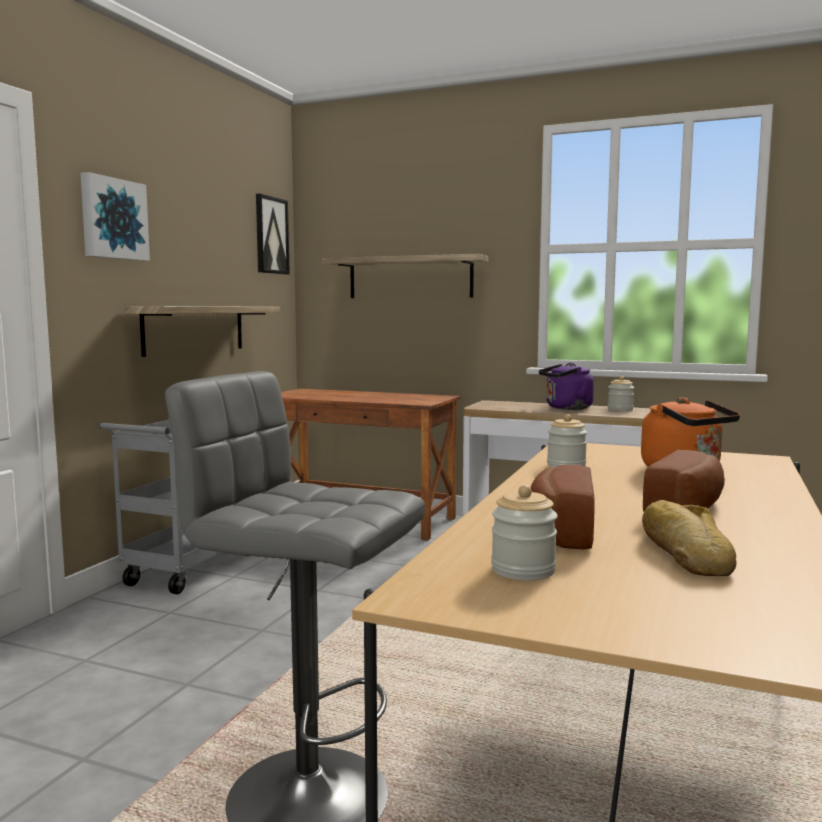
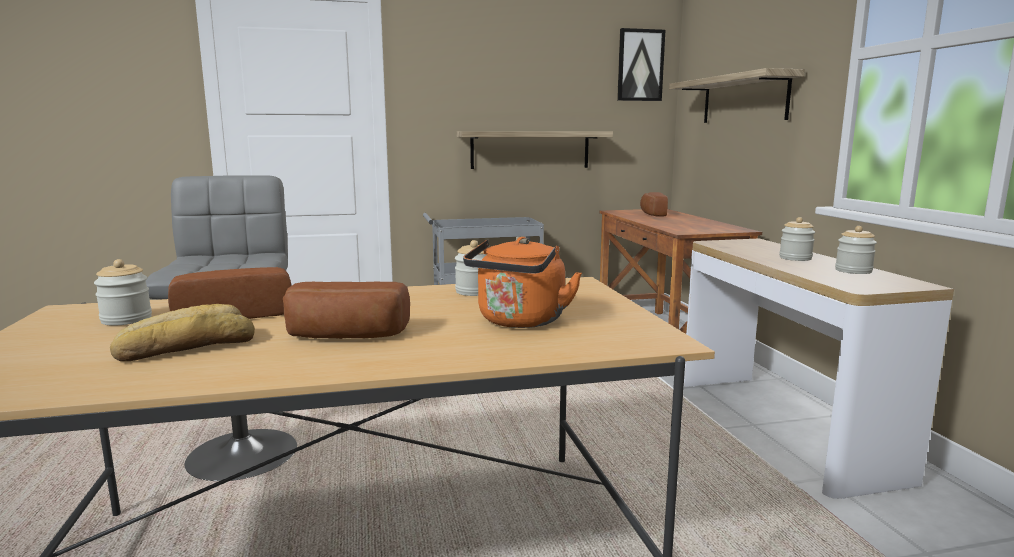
camera: 55 degrees right, 5 degrees up
(113, 219) = (448, 68): picture -> none
(319, 393) = (651, 214): none -> bread
(566, 408) = (795, 258): purple kettle -> jar

